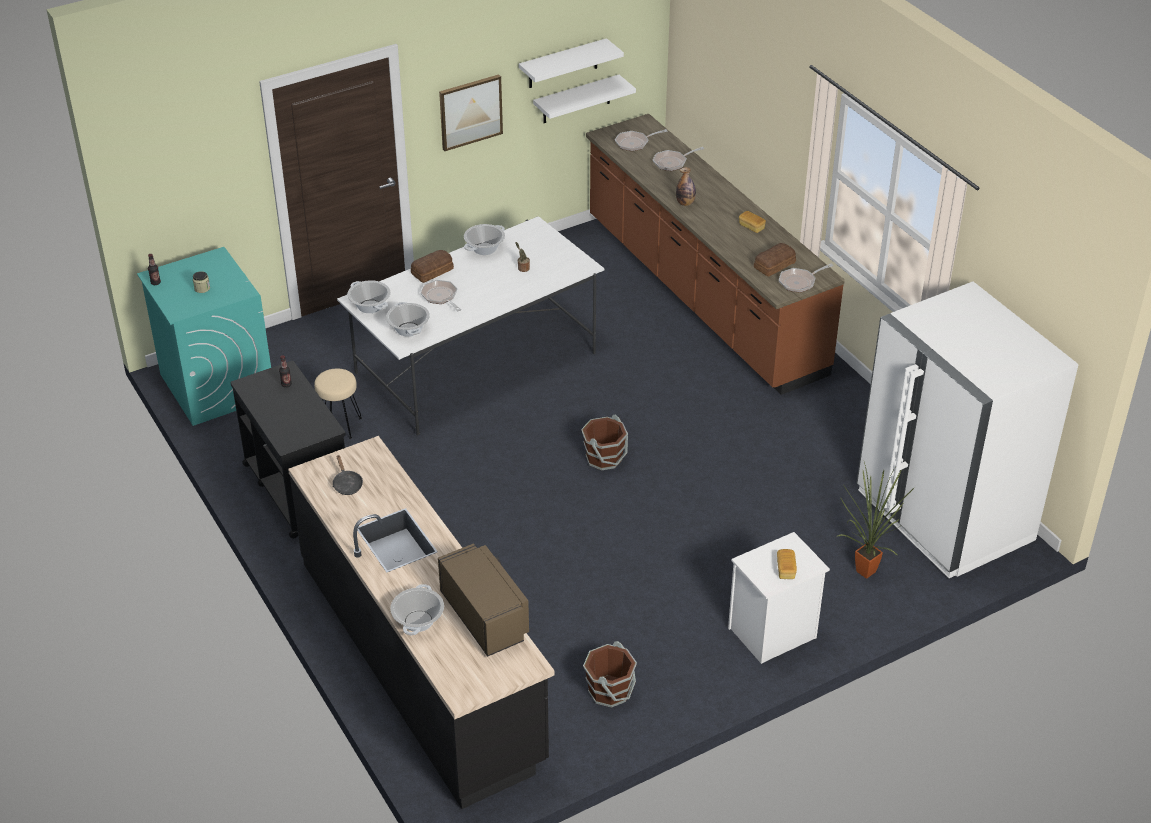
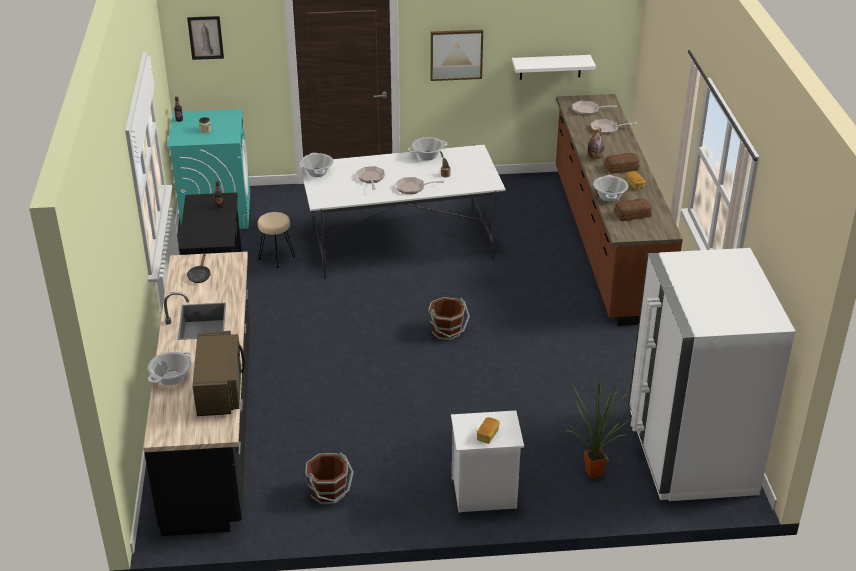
camera: 25 degrees right, 5 degrees down
(166, 167) = (205, 37): none -> picture
(408, 329) = (331, 193): cooking pot -> cooking pot (609, 196)
(433, 271) = (379, 161): bread -> bread (622, 168)
(563, 64) = (540, 34): white shelf -> none
(800, 282) = (643, 231): frying pan -> frying pan (413, 188)

